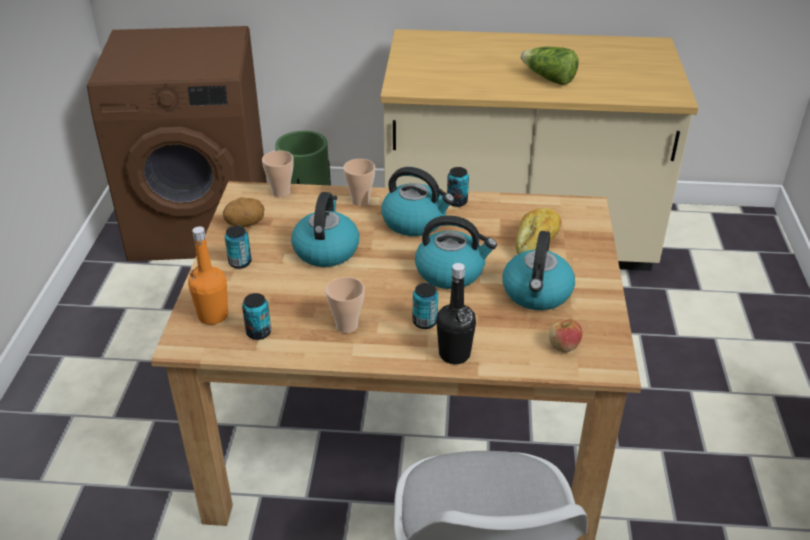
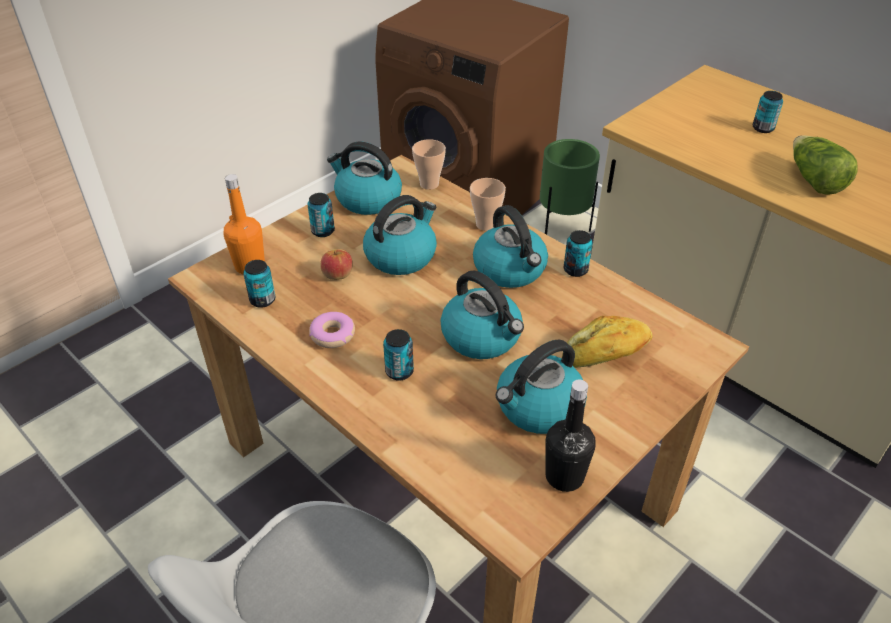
camera: 40 degrees right, 5 degrees up
(245, 224) = (367, 199): potato -> kettle
(347, 326) = (333, 335): cup -> donut
(454, 354) = (386, 419): black bottle -> black bottle (564, 476)
(482, 58) = (763, 128): none -> can
(563, 346) = (496, 478): apple -> apple (337, 274)

